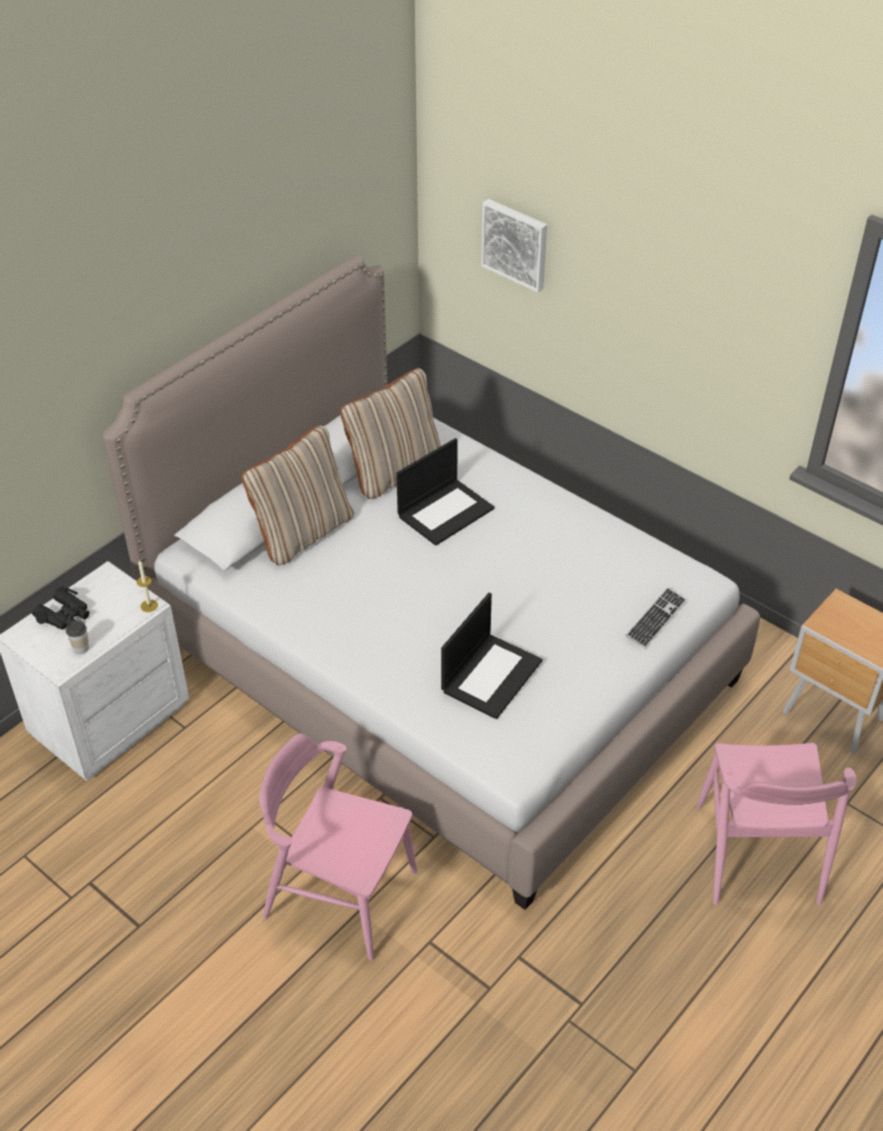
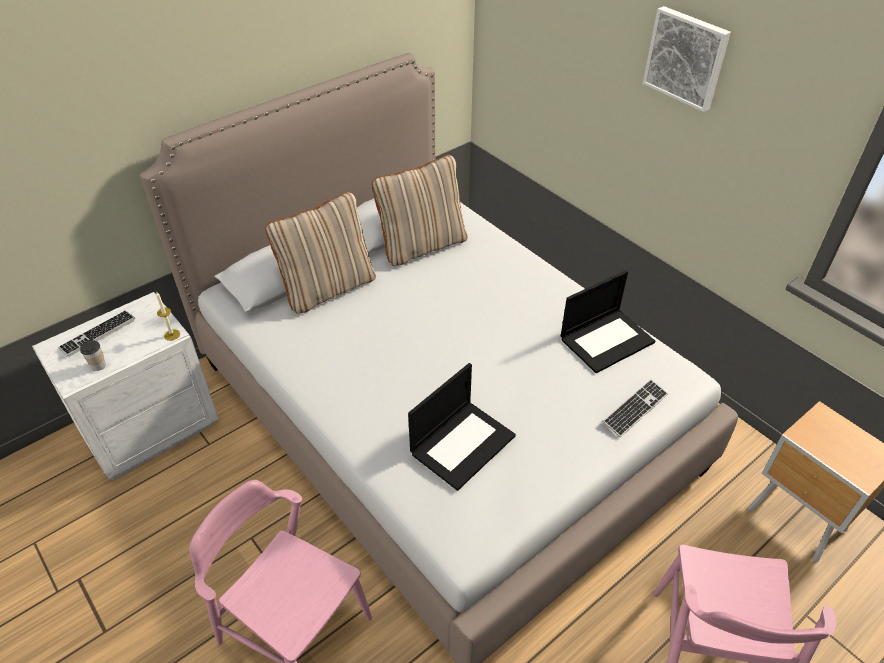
camera: 10 degrees right, 0 degrees up
(65, 615) = (98, 334): black binoculars -> keyboard
(445, 511) = (457, 284): laptop -> laptop (607, 339)
(516, 244) = (551, 54): picture -> picture (686, 58)

